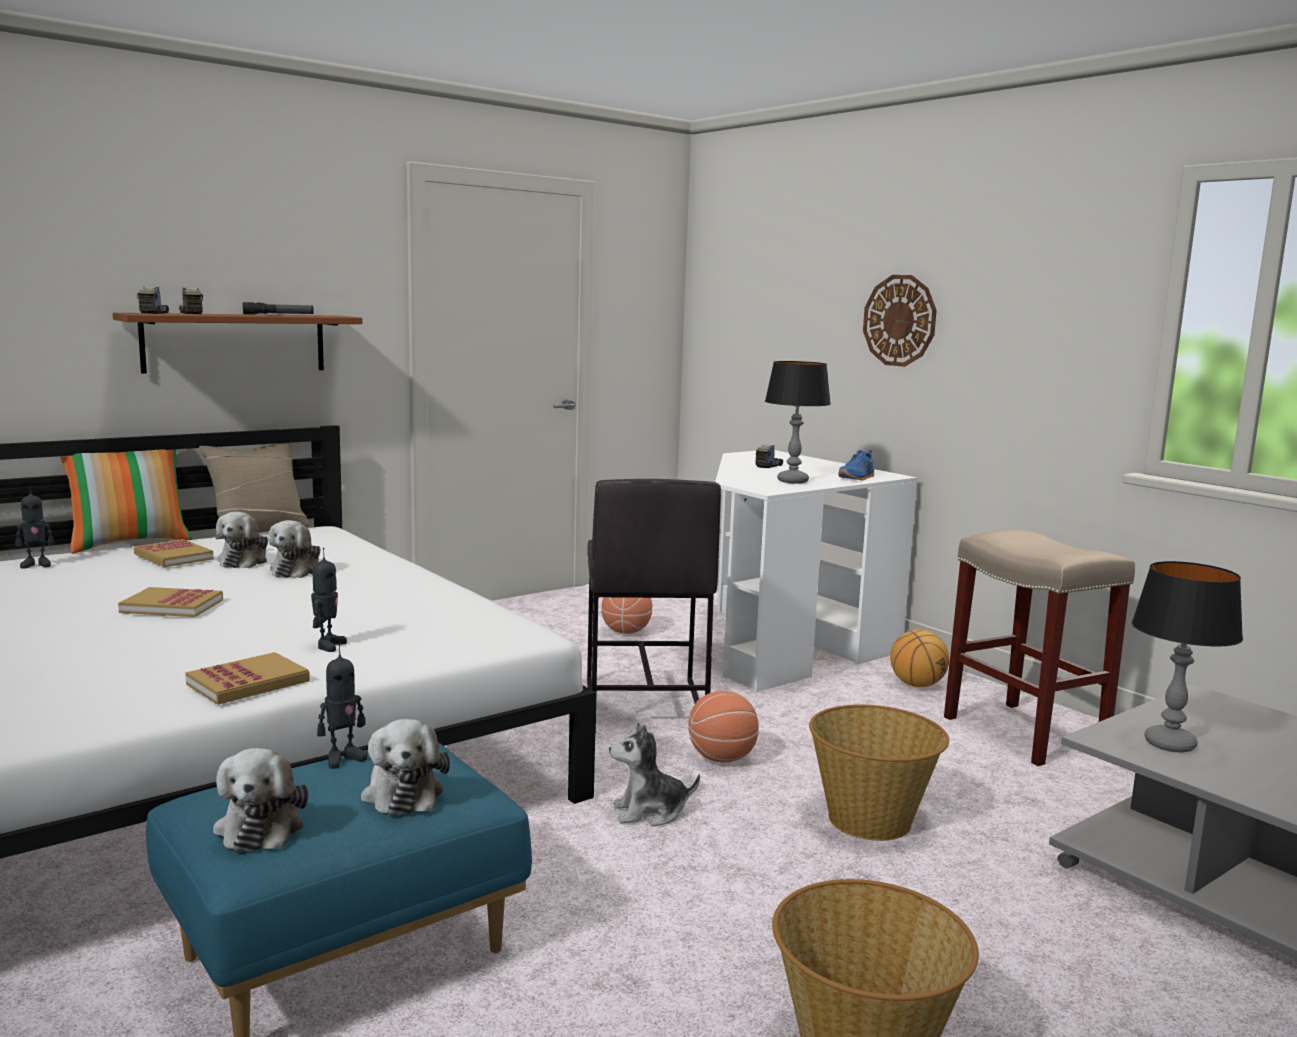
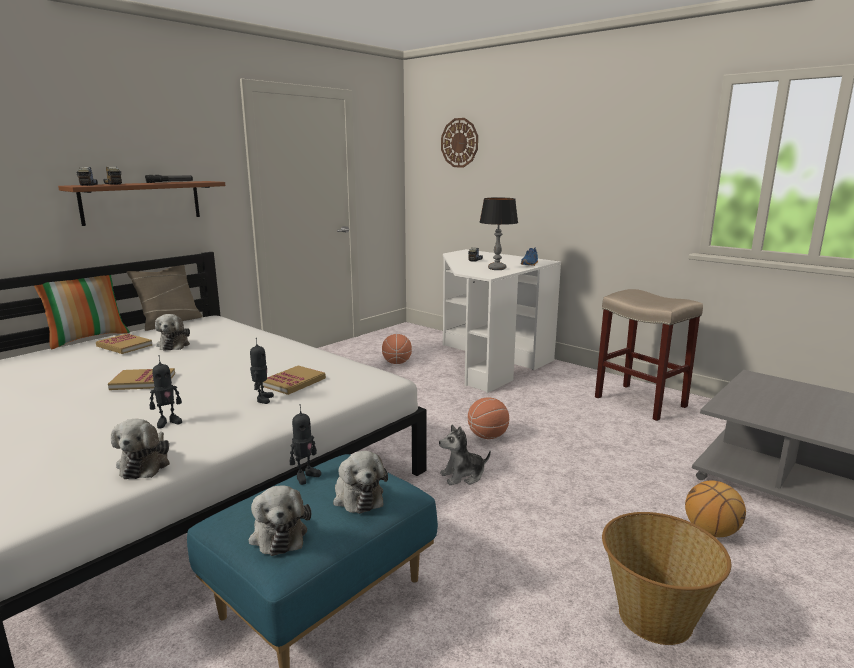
camera: 10 degrees left, 5 degrees up
(36, 565) = (31, 360): toy robot -> toy robot (168, 422)
(248, 683) = (226, 432): book -> book (293, 382)
(297, 570) = (211, 348): plush toy -> plush toy (145, 463)
(642, 705) = (427, 408): grey stool -> none
(871, 820) = (586, 464): basket -> none
(899, 320) = (546, 170): wall clock -> wall clock (459, 143)
(917, 685) = (571, 379): basketball -> basketball (711, 532)
(1169, 744) = (756, 407): table lamp -> none

